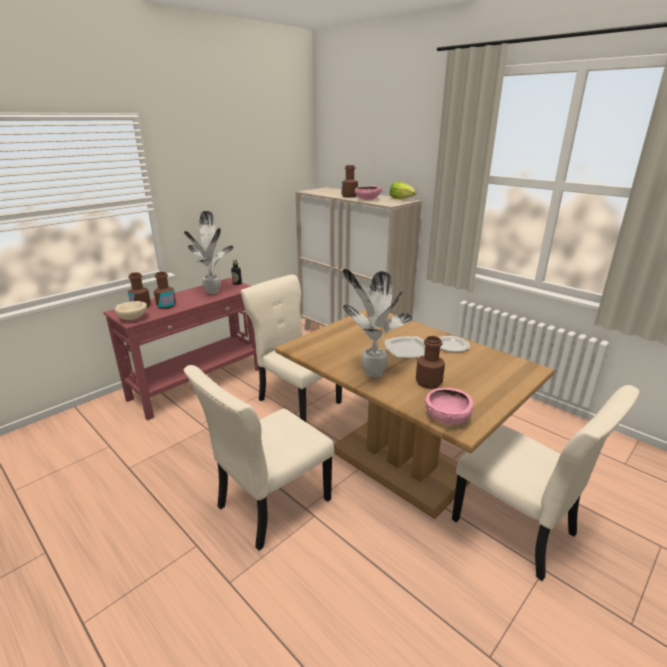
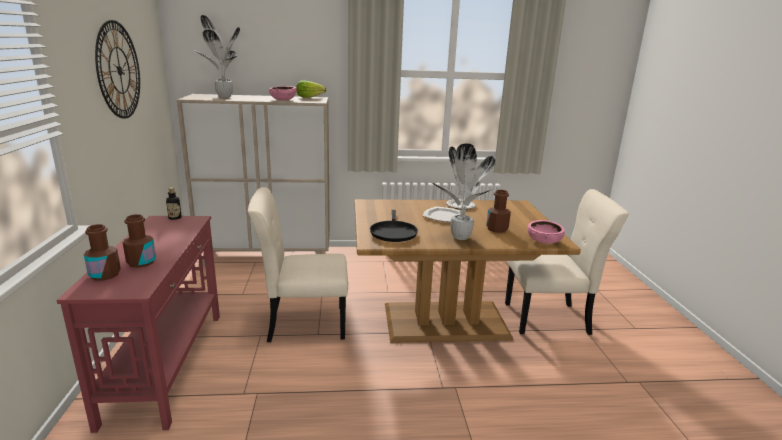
camera: 50 degrees left, 5 degrees down
(133, 318) = (131, 287): beige bowl -> none
(213, 291) = (165, 232): potted plant -> potted plant (224, 96)
(240, 167) = (119, 70): none -> wall clock
(270, 505) = (417, 404): beige chair -> none
(329, 345) = (393, 233): none -> black frying pan
(349, 196) = (255, 99): brown bottle -> none

